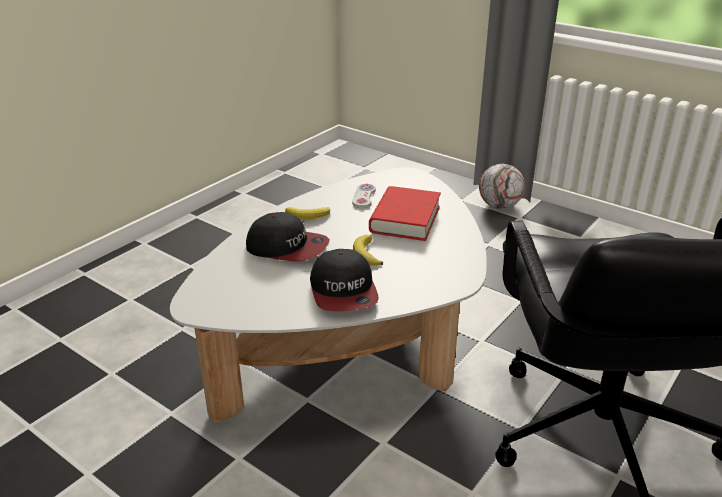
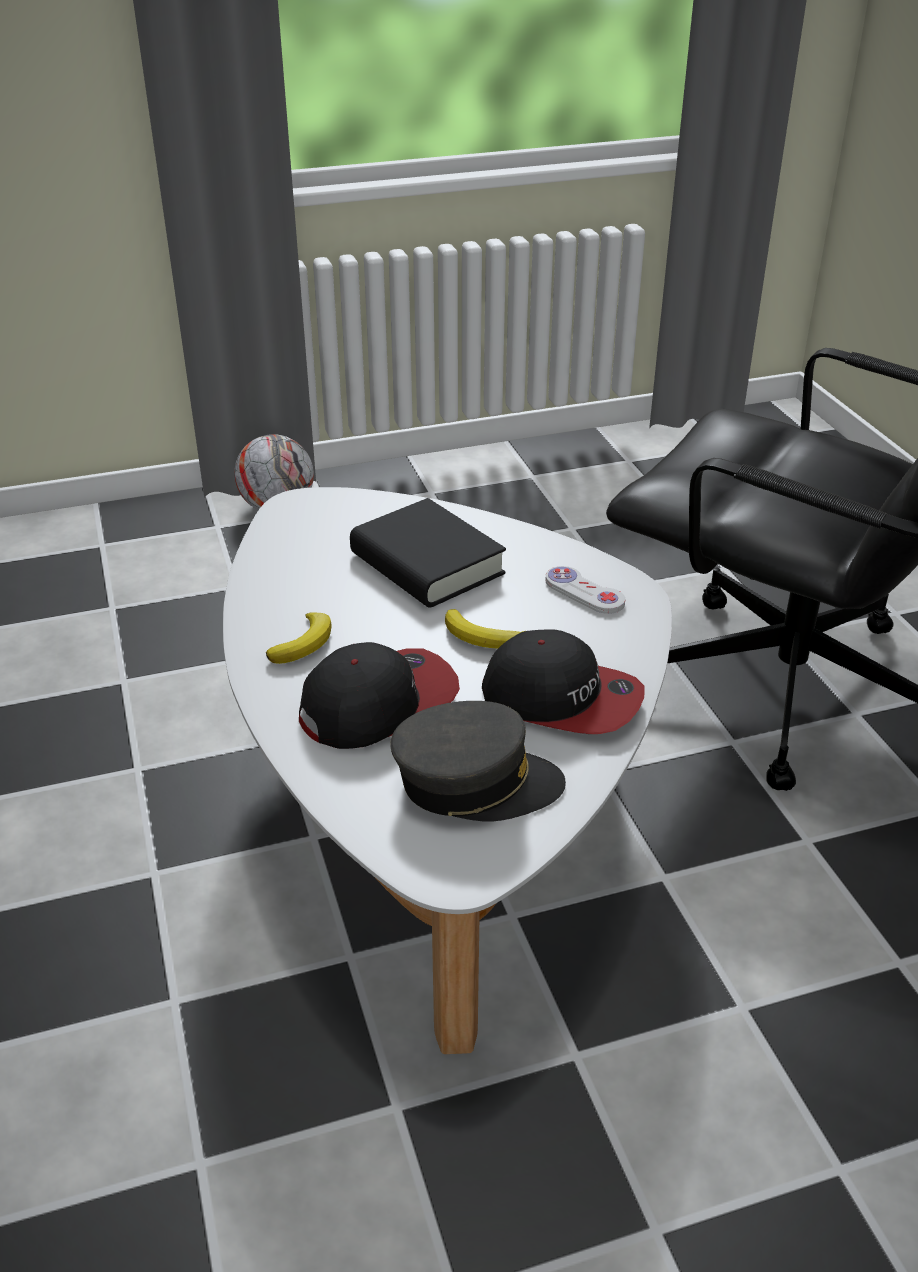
camera: 55 degrees left, 5 degrees up
(257, 290) = (475, 783): none -> grey cap
(364, 197) = (315, 570): white game controller -> white game controller (584, 592)
(405, 219) = (427, 564): red book -> black book

